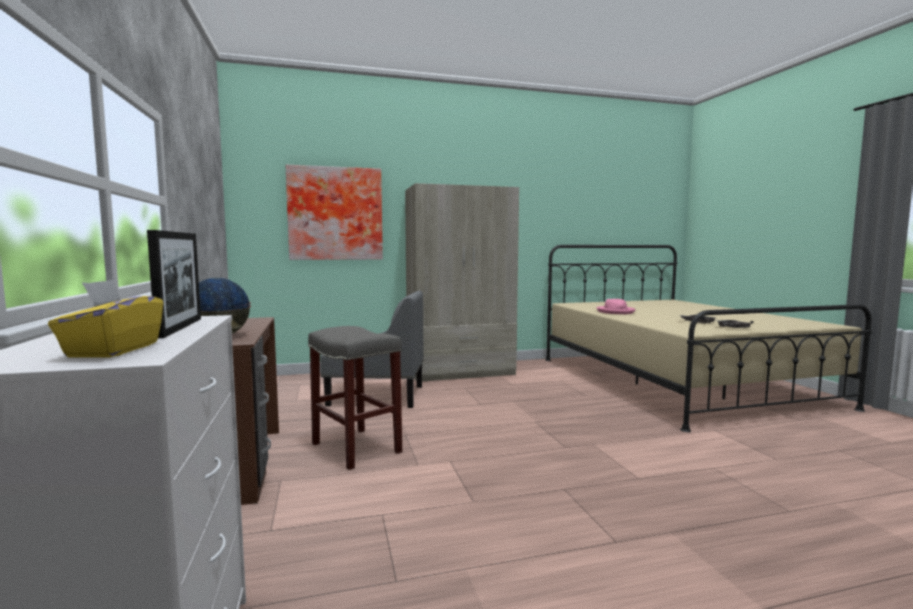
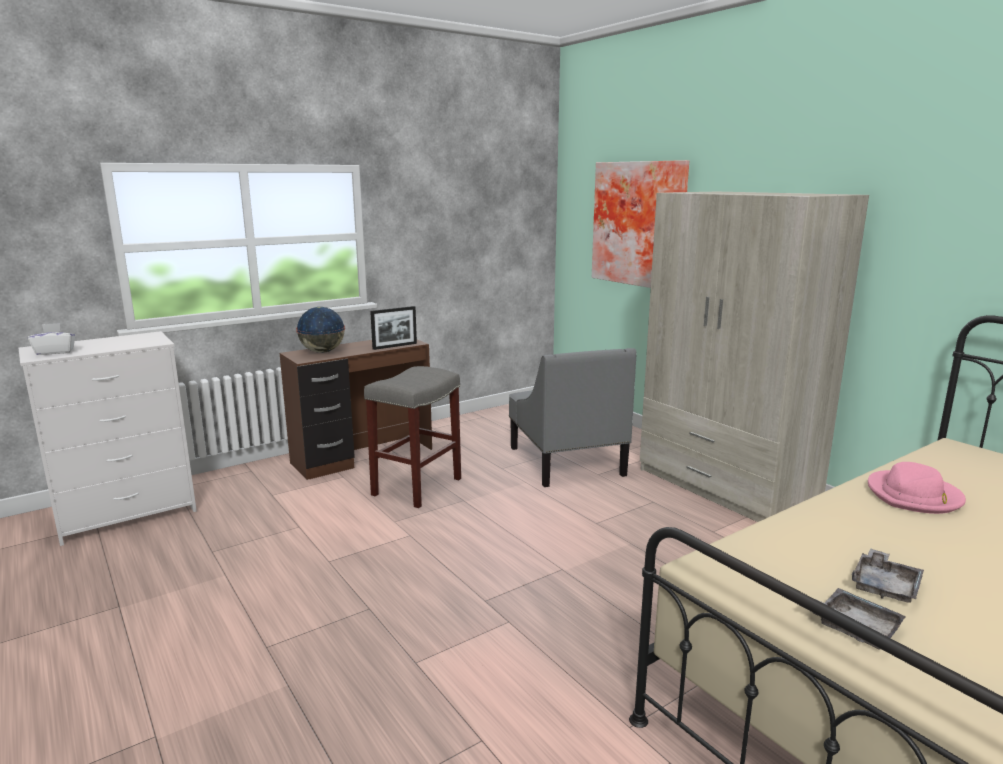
camera: 70 degrees right, 10 degrees up
(113, 350) = (55, 352): yellow tissue box -> white tissue box
(180, 327) = (120, 346): picture frame -> picture frame (395, 346)

